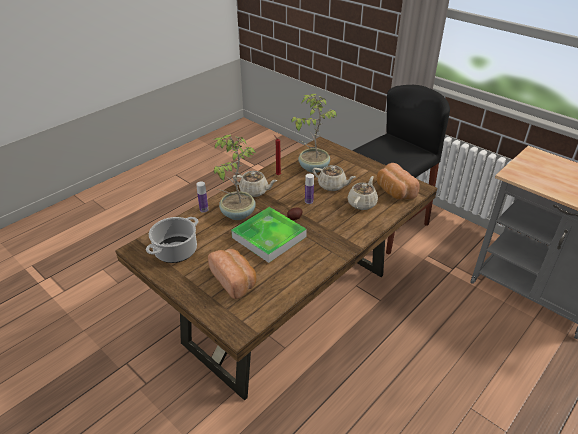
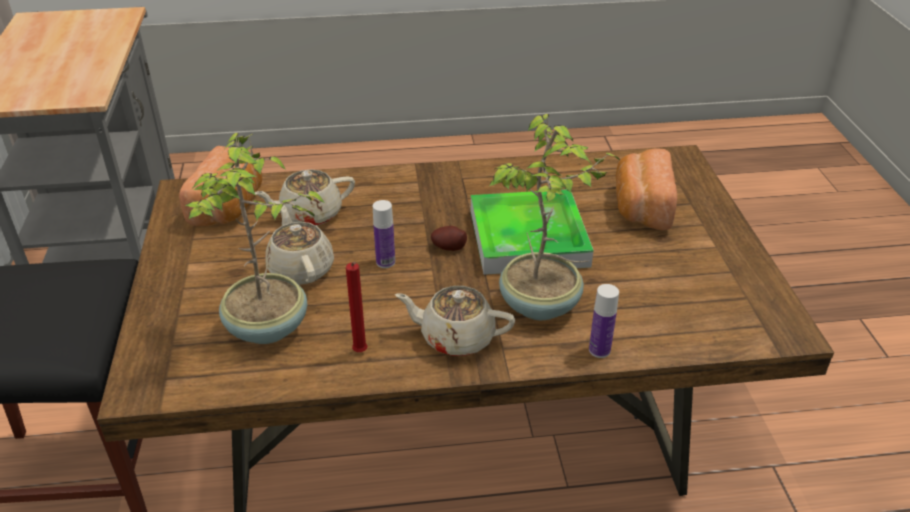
camera: 140 degrees left, 0 degrees up
(175, 251) = (710, 291): cooking pot -> none
(254, 191) = (456, 337): beige teapot -> beige teapot turned 45 degrees counterclockwise

